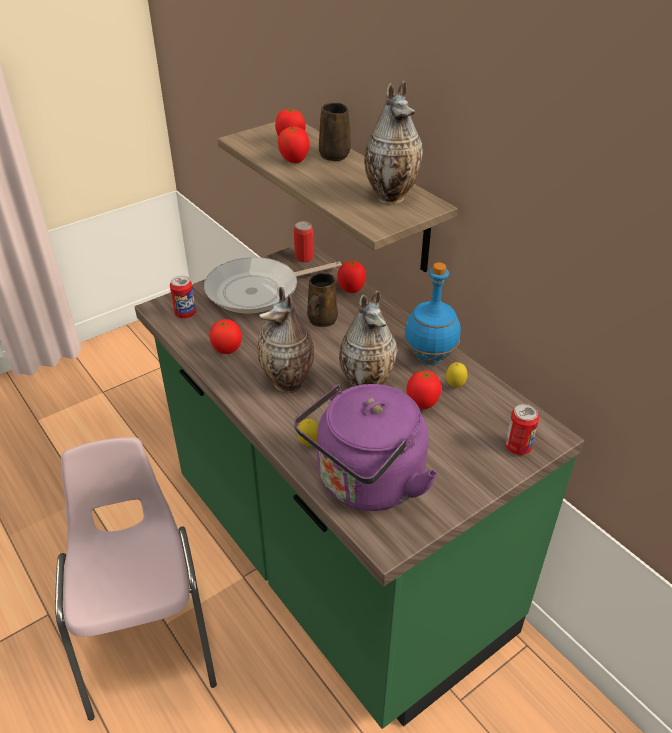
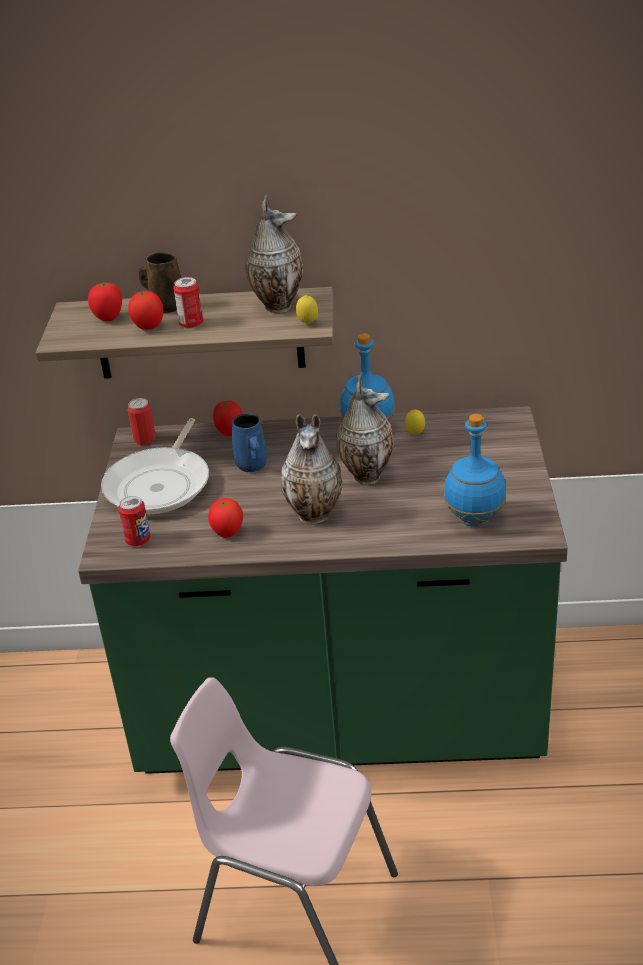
camera: 50 degrees left, 5 degrees down
(309, 444) = (400, 531): lemon -> lemon (308, 324)
(321, 320) = (252, 465): brown mug -> blue mug
(366, 484) = (473, 520): purple kettle -> blue bottle
(422, 404) = (417, 457): tomato -> none
(517, 447) = (508, 436): can -> can (191, 324)

